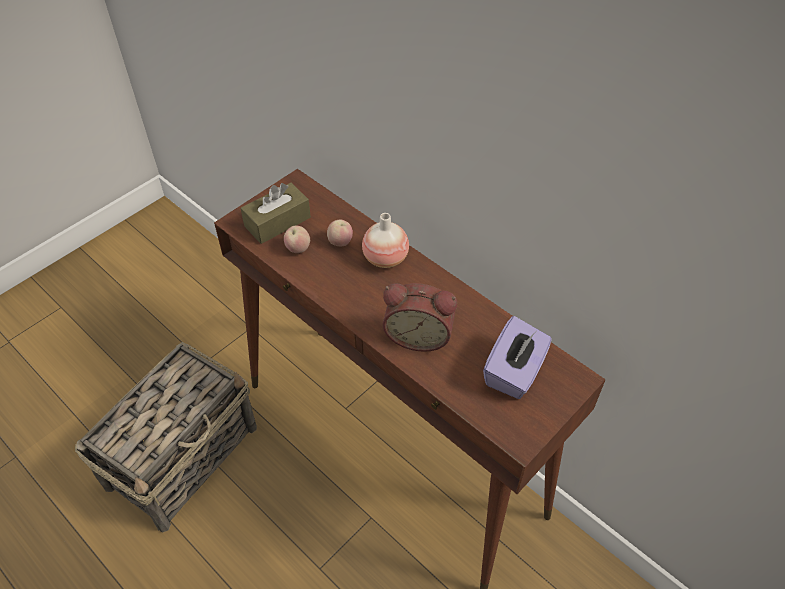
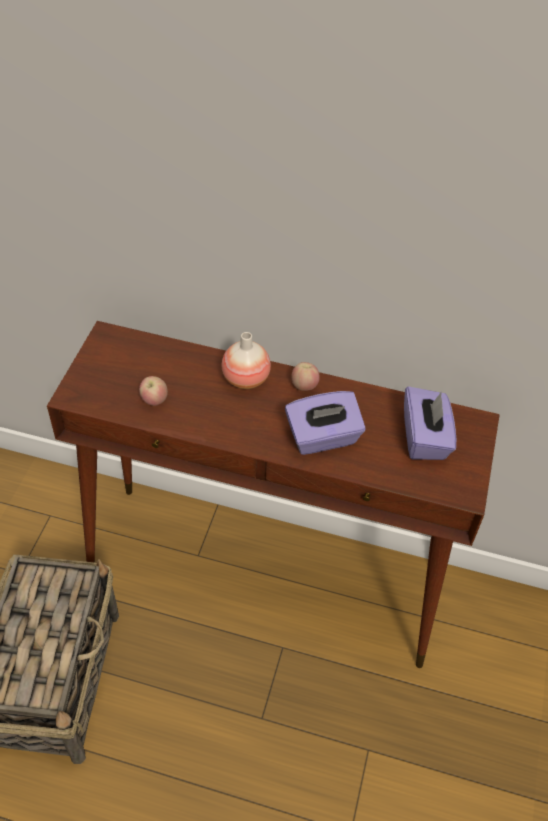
camera: 30 degrees left, 0 degrees up
(277, 222) = (114, 381): brown tissue box -> none
(340, 242) = (192, 379): apple -> apple (304, 386)
(419, 334) = (323, 438): alarm clock -> purple tissue box

